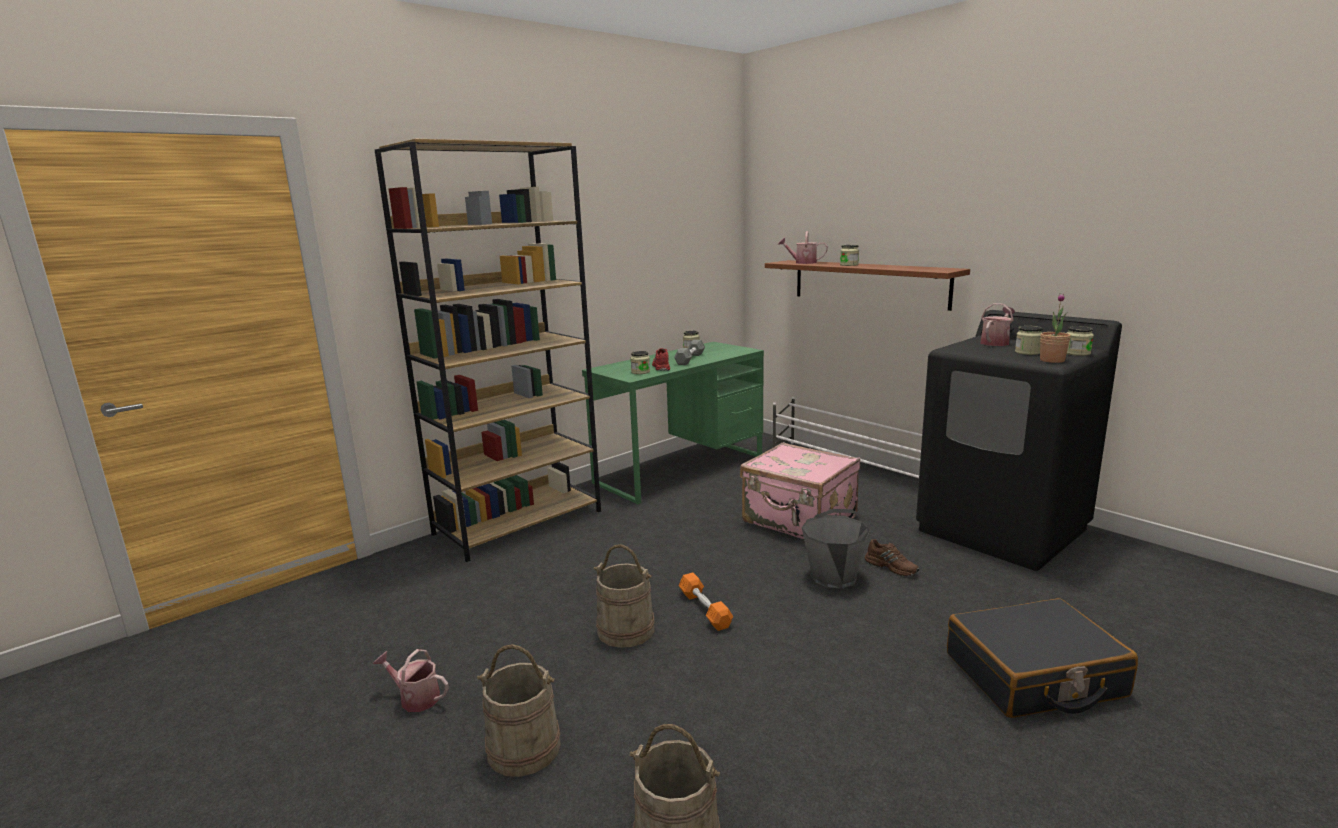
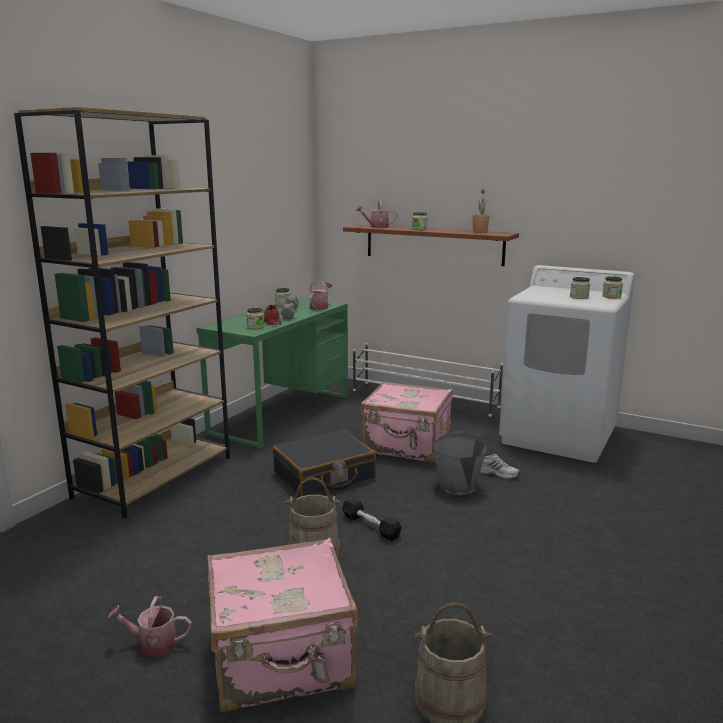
camera: 20 degrees left, 0 degrees up
(524, 747) = (282, 661): beige bucket -> pink suitcase
(704, 609) = (371, 526): orange dumbbell -> black dumbbell
(891, 567) = (496, 473): brown shoe -> white shoe
(996, 342) = (550, 290): watering can -> watering can (320, 307)
(1002, 530) = (559, 436): black washing machine -> white washing machine
(1034, 676) = (629, 535): black suitcase -> black suitcase (324, 476)
(1052, 360) = (601, 302): potted plant -> potted plant (480, 232)

